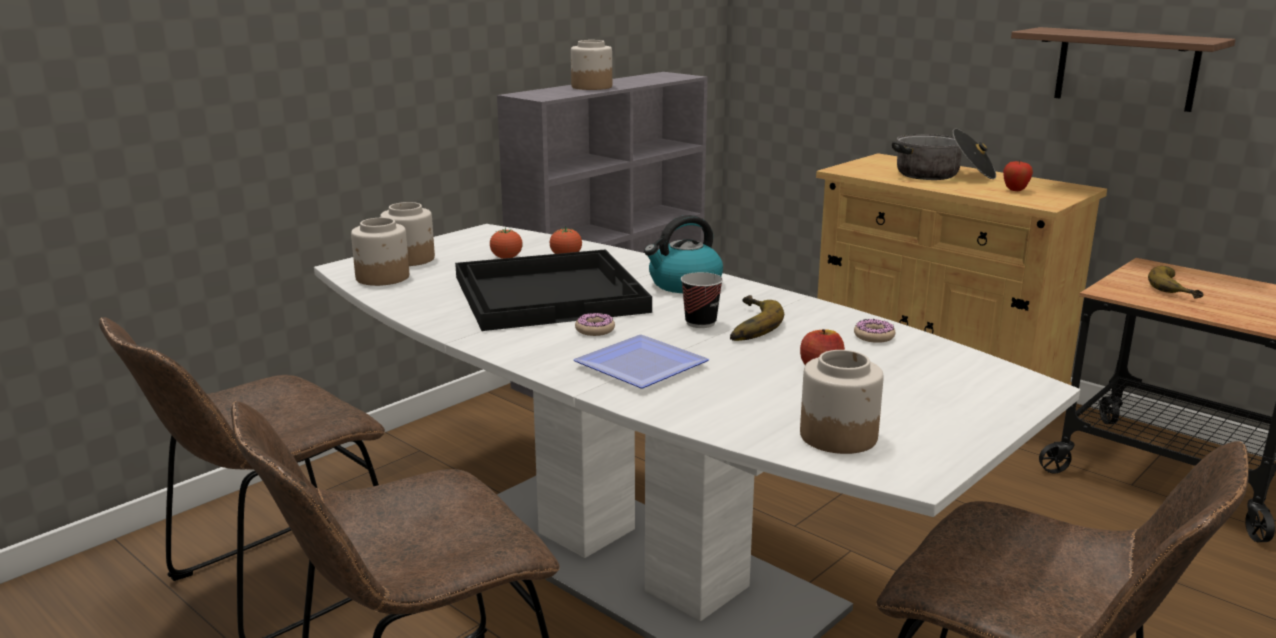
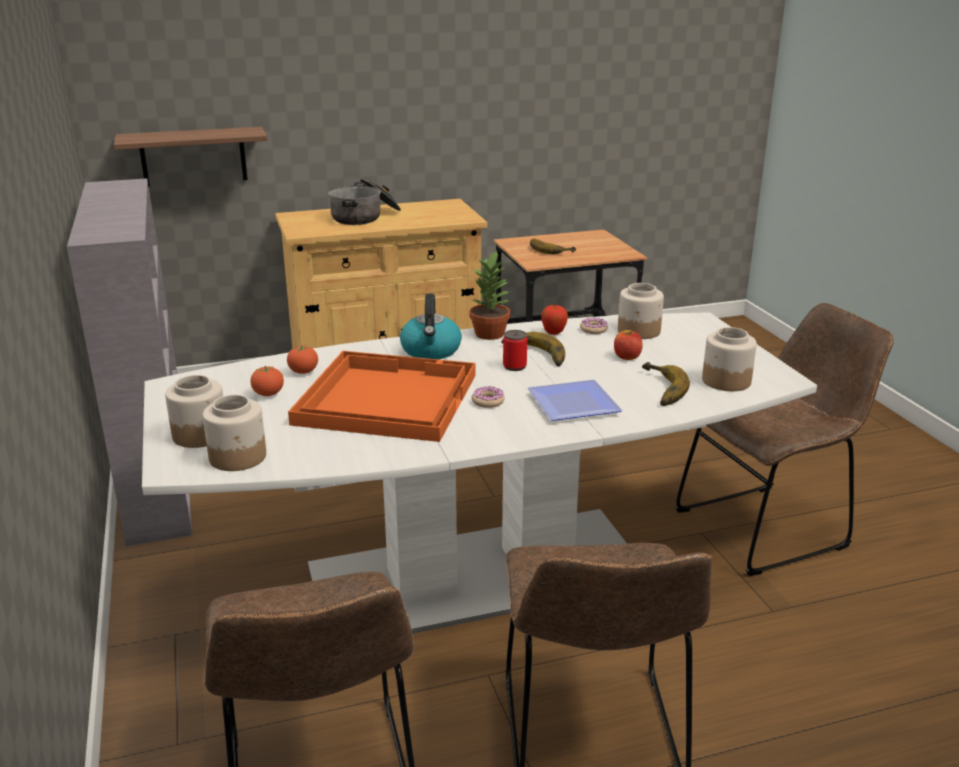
camera: 60 degrees left, 5 degrees up
(550, 293) = (386, 398): black tray -> orange tray
(591, 87) = (111, 214): jar -> jar (639, 331)
(700, 323) = (514, 366): cup -> can
(747, 400) = (658, 389): none -> banana
(770, 296) = (490, 334): none -> potted plant
(1015, 190) = (431, 214): apple -> apple (553, 333)
(1126, 68) = (457, 114): shelf -> shelf (193, 157)

